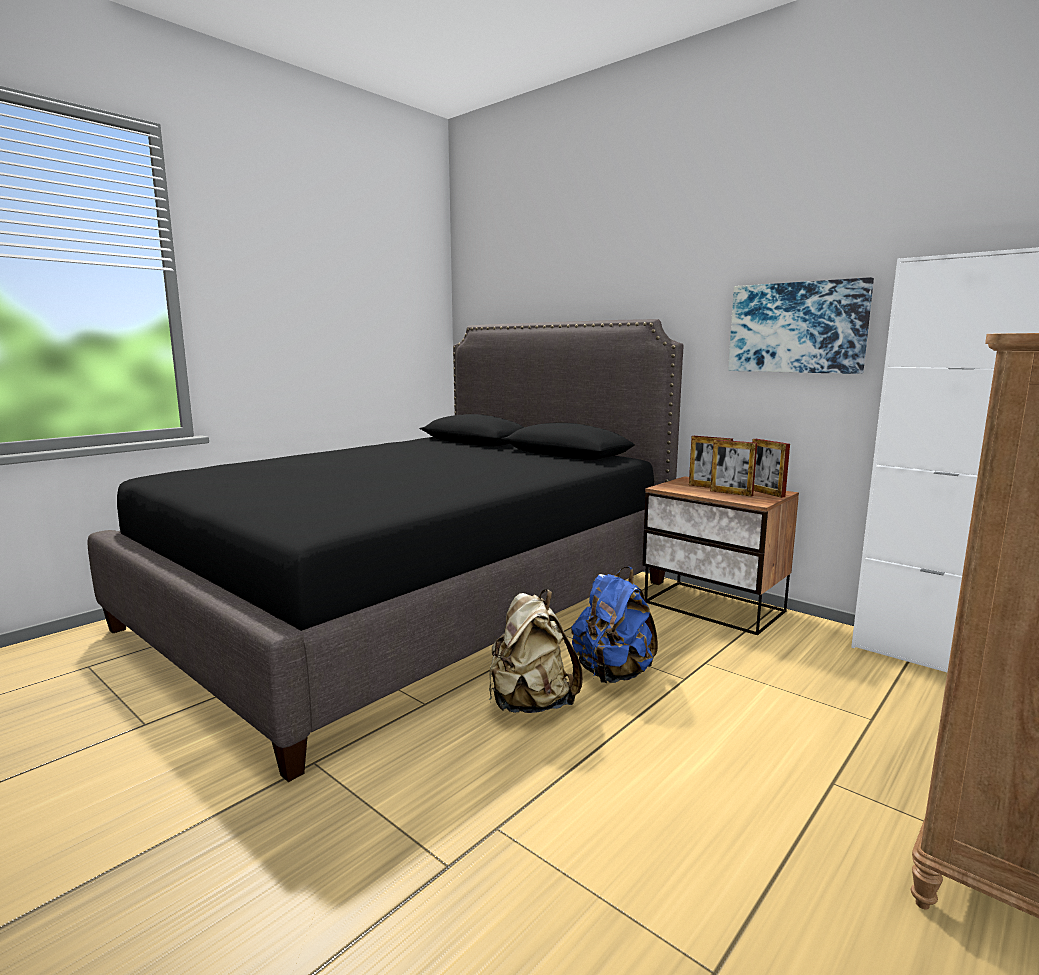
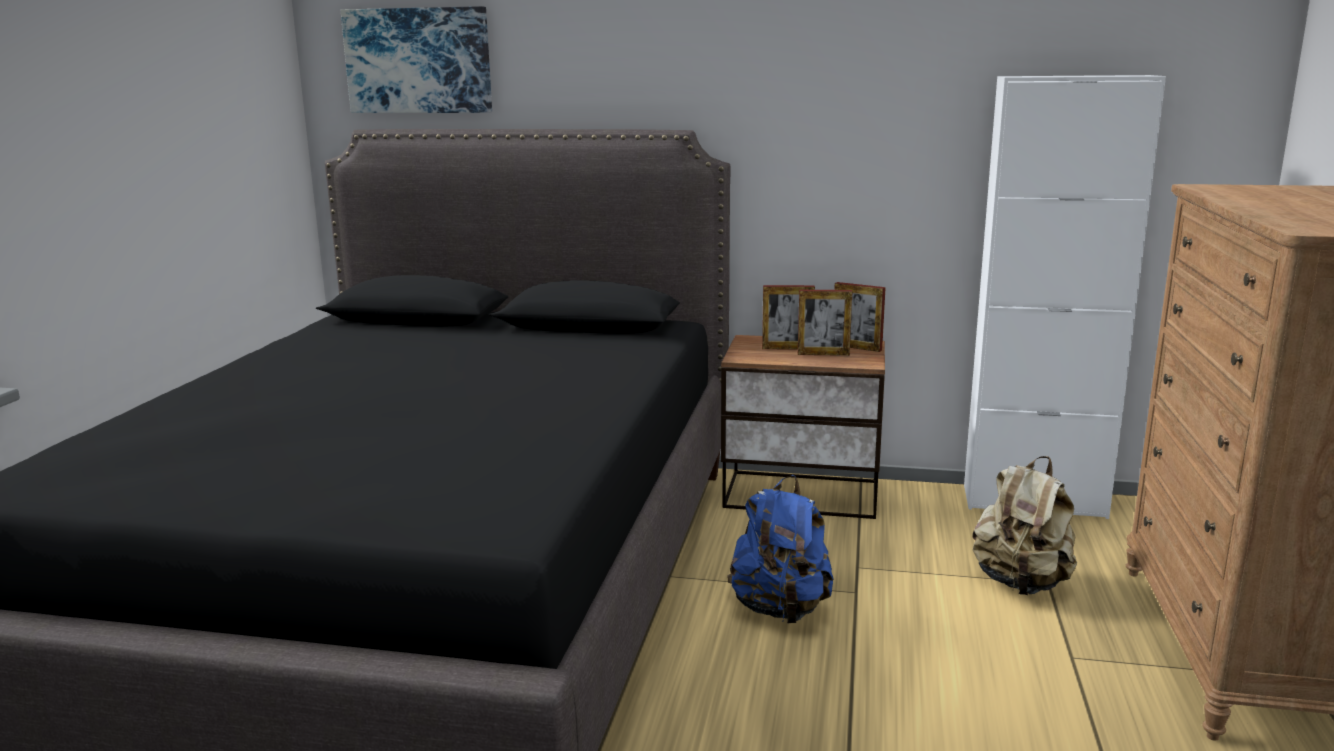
camera: 30 degrees left, 5 degrees up
(530, 704) = (732, 675): beige backpack -> beige backpack (1021, 583)
(797, 328) = (872, 144): picture -> picture (419, 61)

